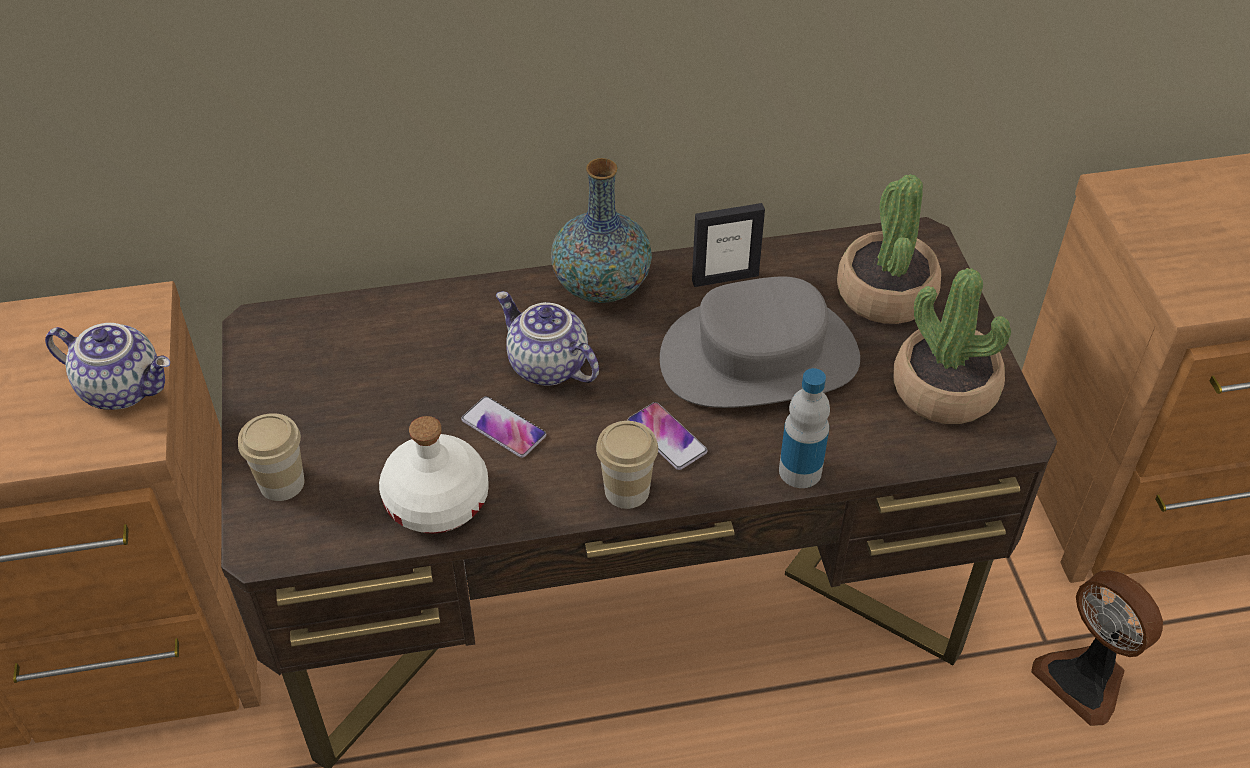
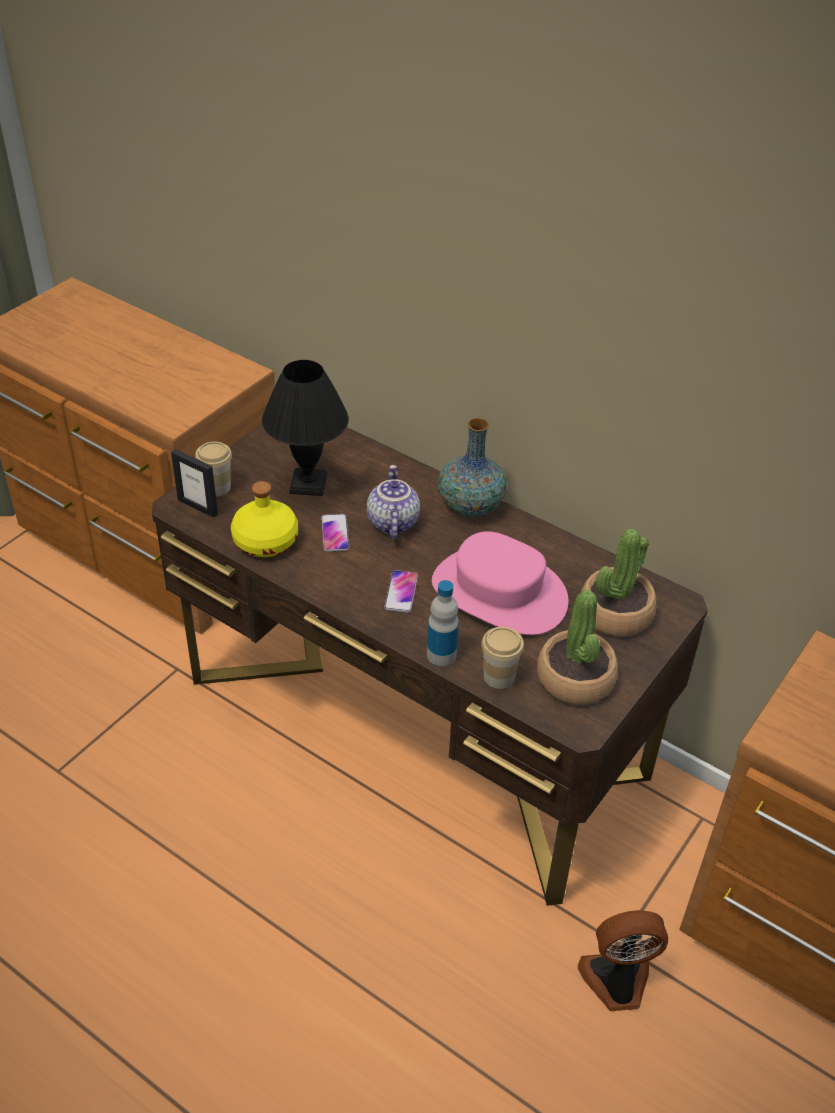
camera: 45 degrees right, 5 degrees down
(124, 387) = (197, 400): teapot -> none
(388, 395) = (307, 484): none -> black table lamp
(438, 500) = (266, 541): white bottle -> yellow bottle
(627, 490) = (349, 599): cup -> cup (499, 676)
(725, 278) = (538, 545): picture frame -> picture frame (198, 507)
(759, 359) = (498, 593): grey hat -> pink hat
(1085, 678) = (617, 982): fan -> fan turned 75 degrees clockwise

